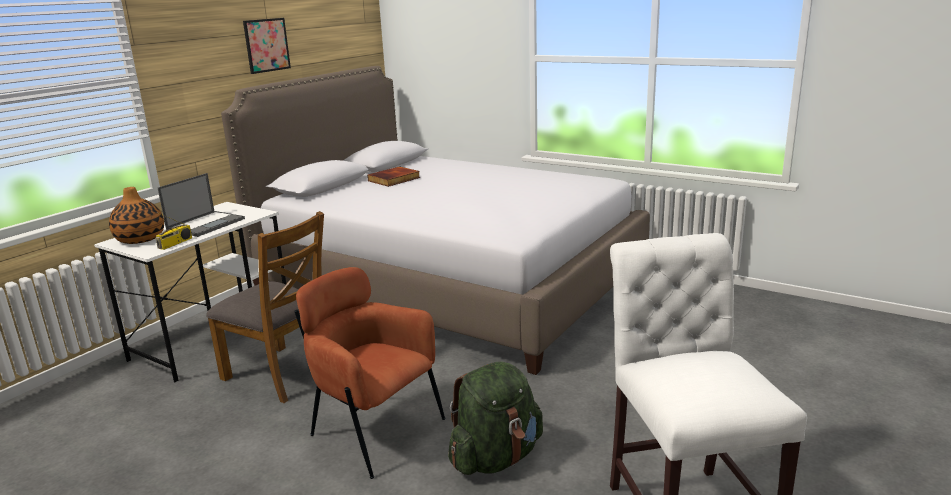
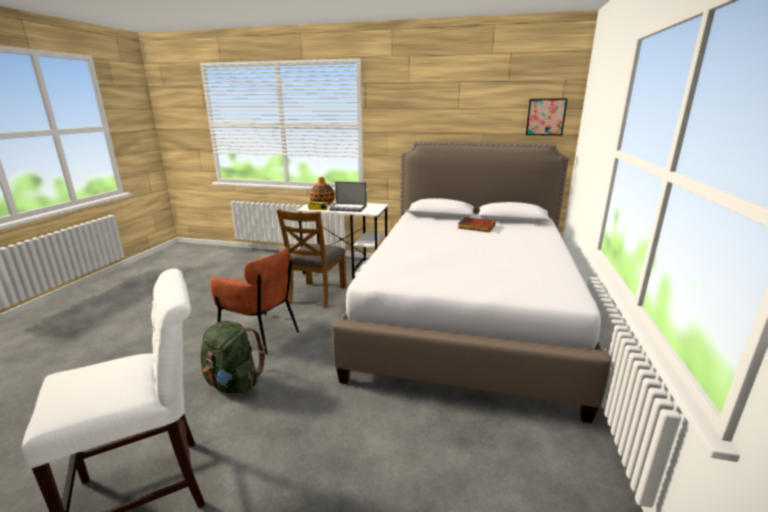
camera: 70 degrees right, 0 degrees up
(266, 45) = (453, 116): picture -> picture (545, 117)
(373, 431) = (262, 335): brown armchair -> brown armchair turned 105 degrees clockwise

